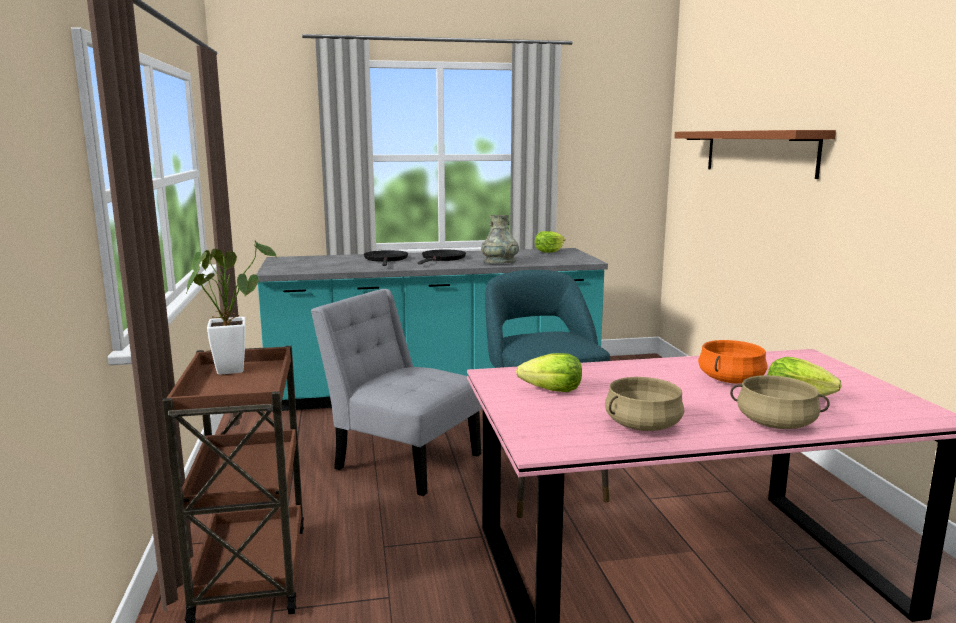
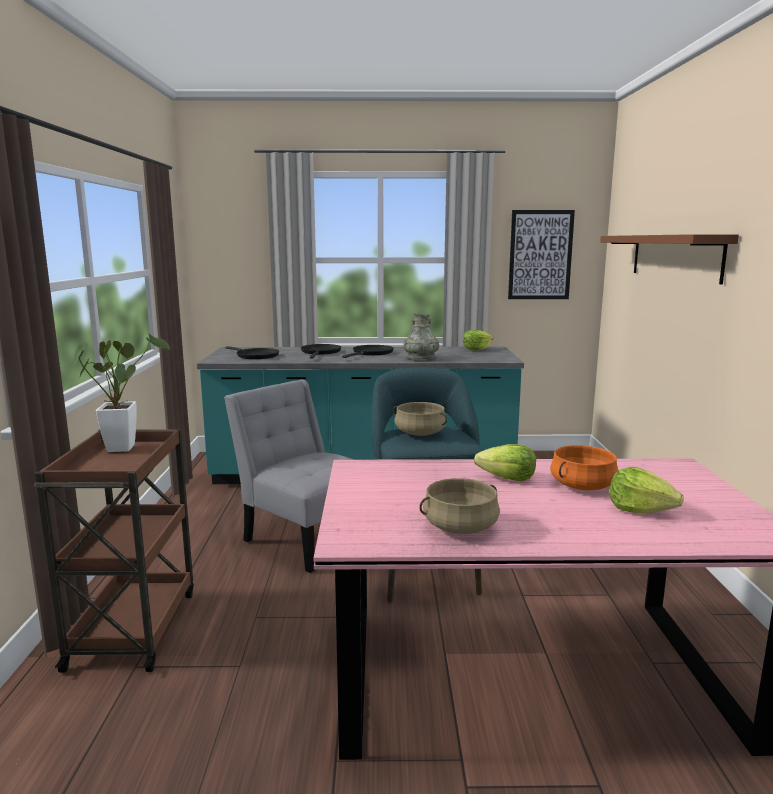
camera: 10 degrees right, 0 degrees up
(316, 265) = (255, 356): none -> black frying pan
(552, 390) = (397, 485): lettuce -> lettuce (507, 478)
(606, 151) = (540, 255): none -> picture
(775, 424) = (598, 536): beige cooking pot -> beige cooking pot (419, 433)

